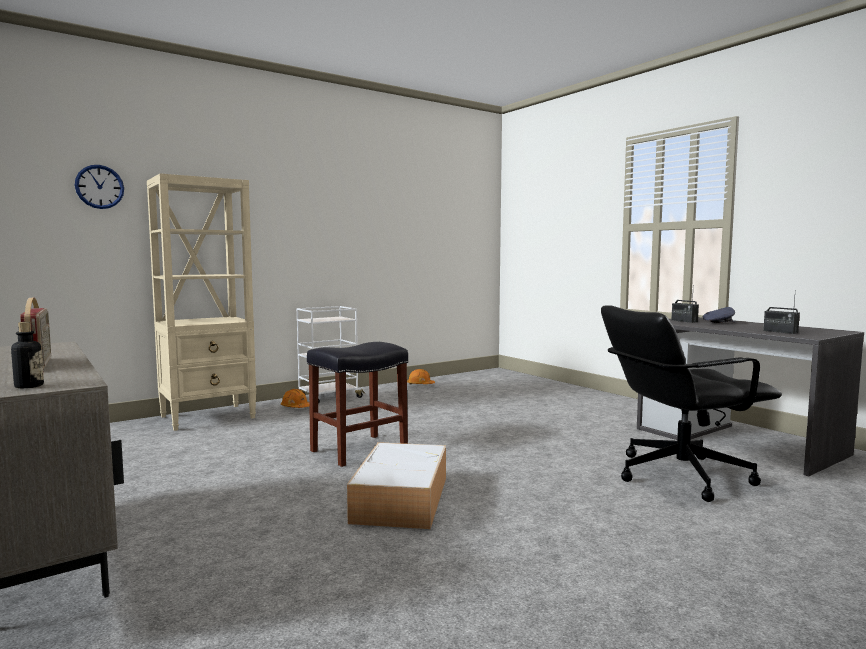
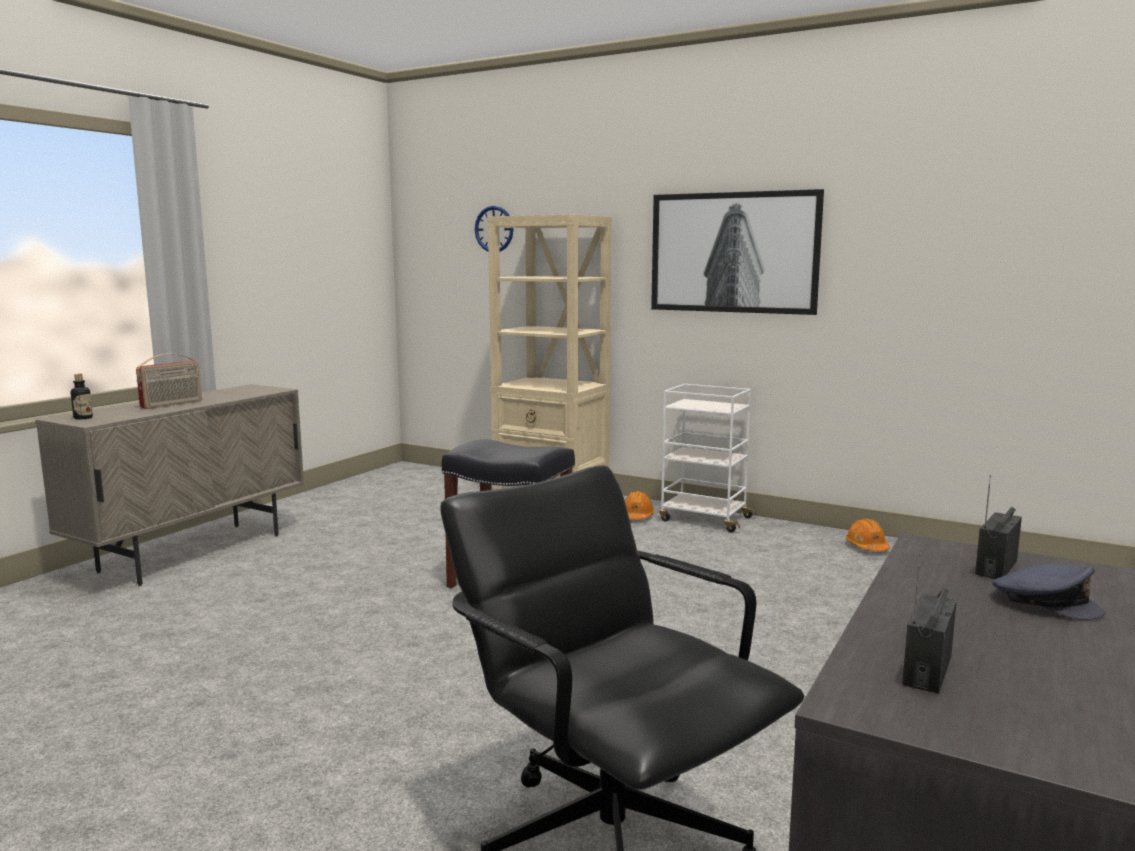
camera: 65 degrees right, 5 degrees up
(319, 217) = (734, 252): none -> picture
(401, 498) = (368, 636): storage box -> none

